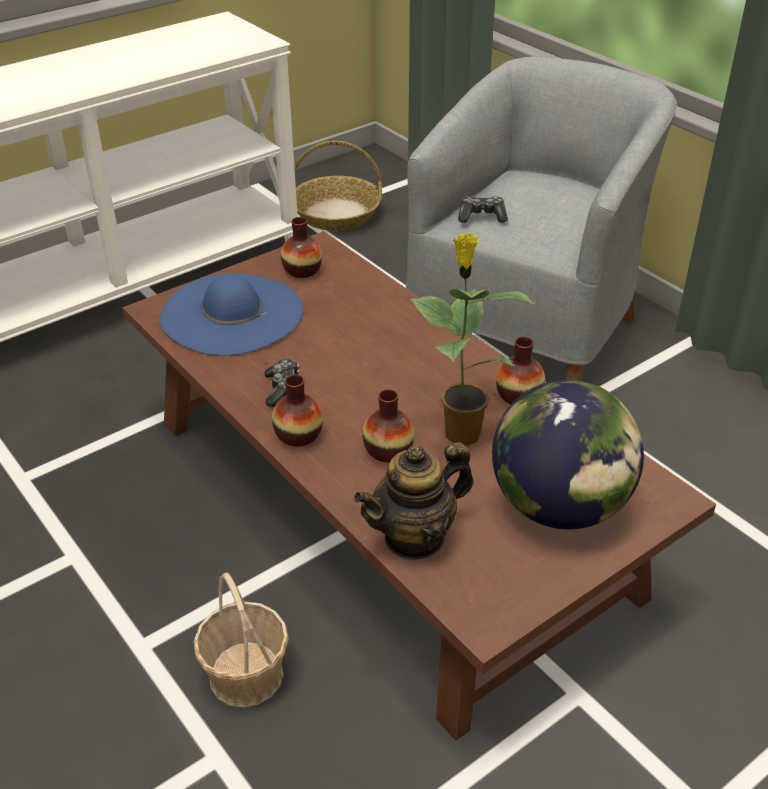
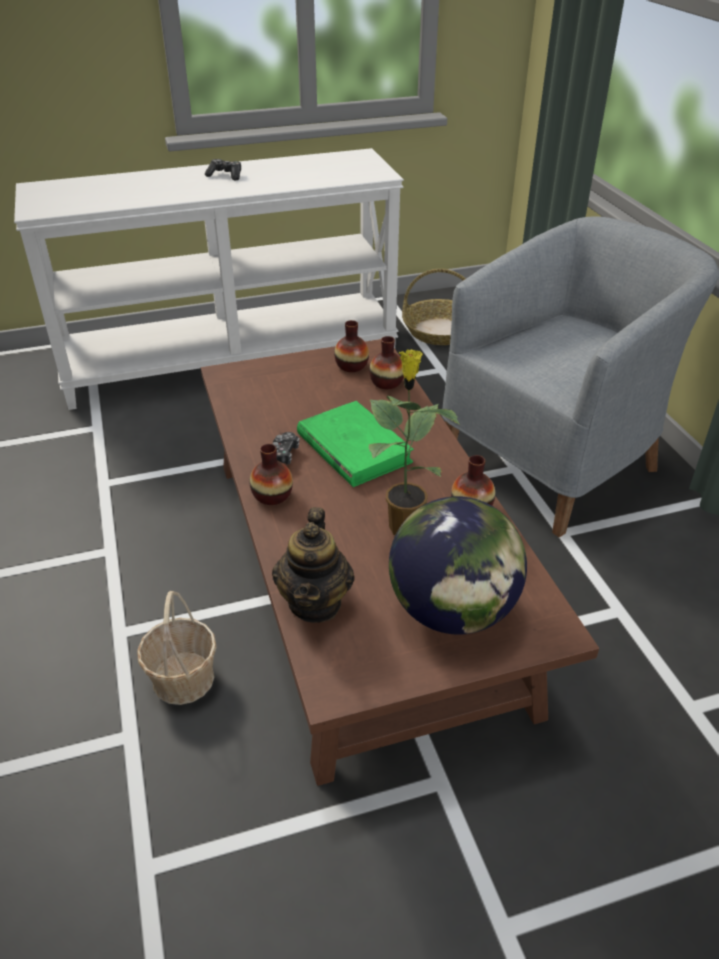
camera: 20 degrees right, 0 degrees up
(231, 313) = (277, 388): blue hat -> none
(358, 361) = (353, 448): none -> green book
(388, 450) = (335, 525): vase -> vase (386, 383)
(415, 537) = (315, 602): teapot -> teapot turned 75 degrees counterclockwise
(482, 216) = (513, 348): game controller -> game controller (225, 175)

